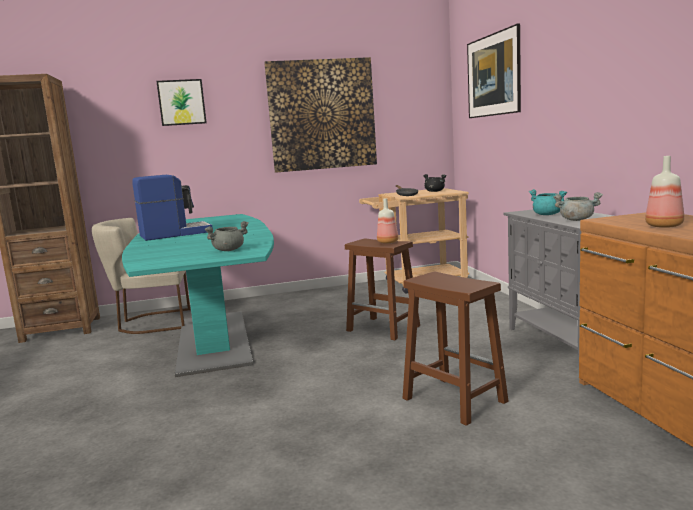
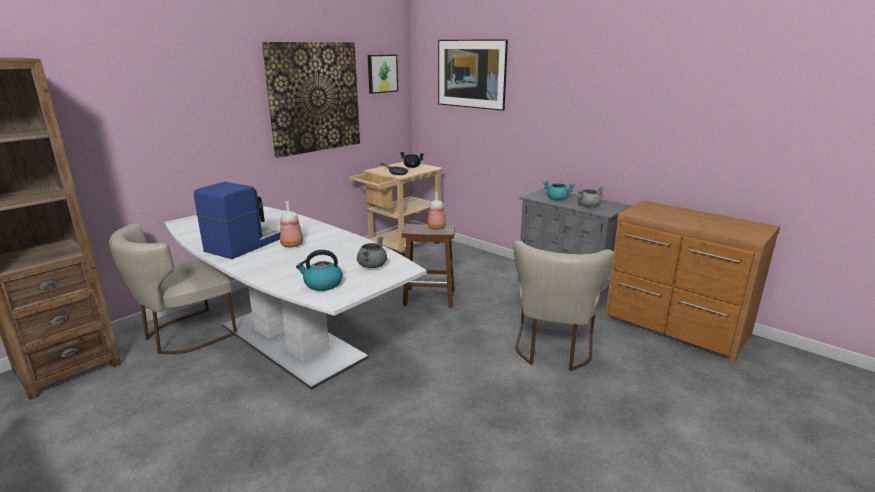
camera: 35 degrees left, 10 degrees up
(163, 257) = (322, 284): none -> kettle
(182, 102) = (177, 85): picture -> picture (382, 73)
(213, 340) = (291, 341): turquoise dining table -> white dining table
(452, 400) = (553, 350): brown stool -> beige chair
(663, 226) = (677, 219): bottle -> bottle (291, 244)

